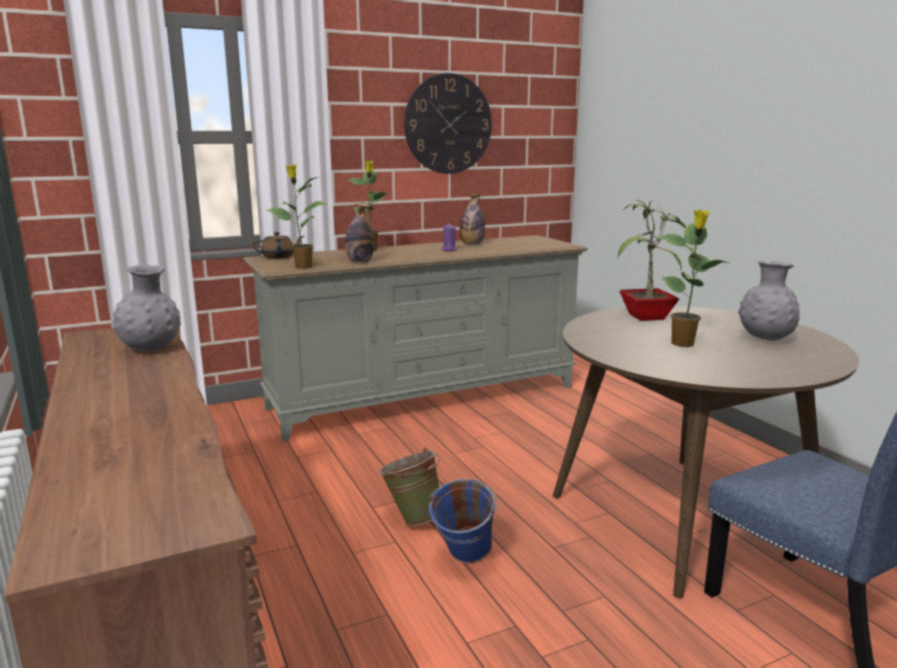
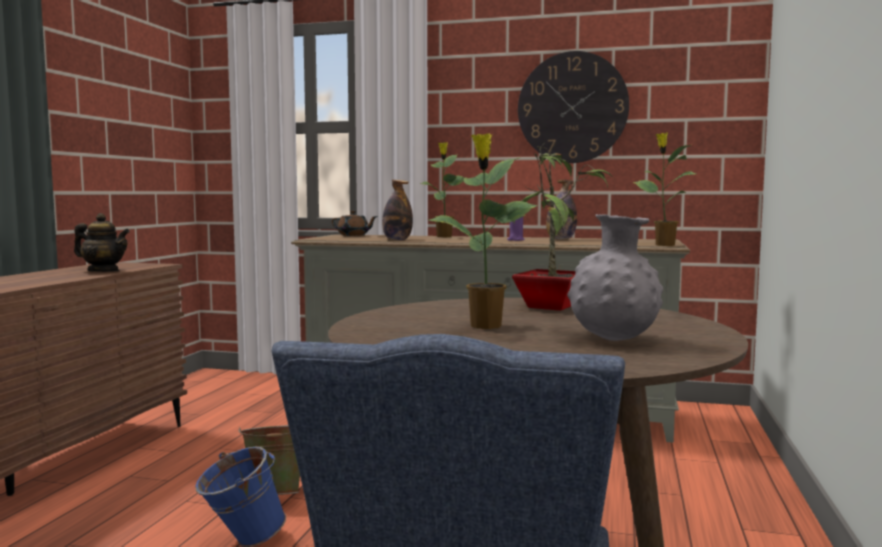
camera: 40 degrees right, 10 degrees down
(151, 349) = (103, 271): grey vase -> teapot
(302, 267) = (337, 239): potted plant -> potted plant (663, 245)

